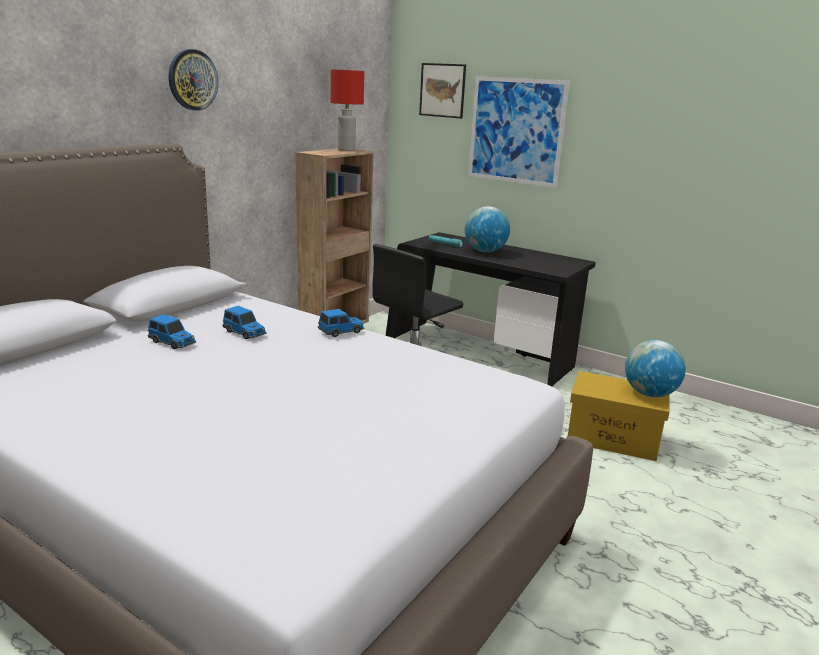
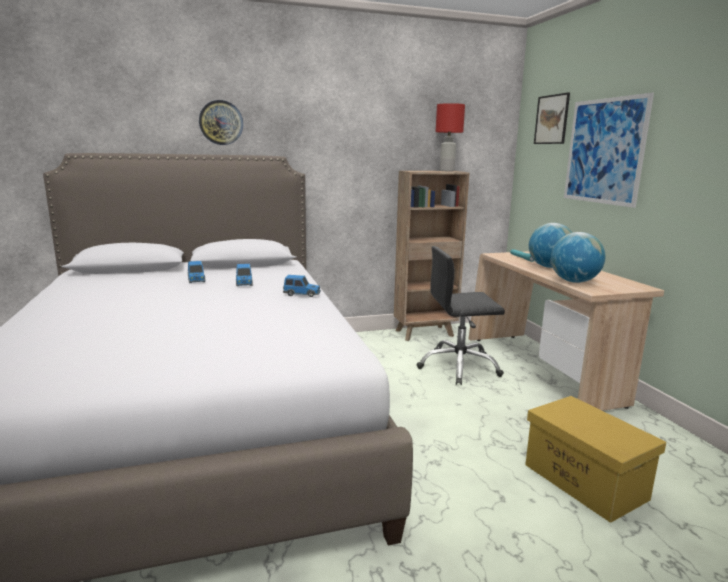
camera: 40 degrees right, 5 degrees down
(192, 80) = (307, 113): wall clock -> wall clock (221, 122)
(479, 354) = (542, 369): black desk -> beige desk
(649, 394) = (623, 439): globe -> globe (574, 281)

